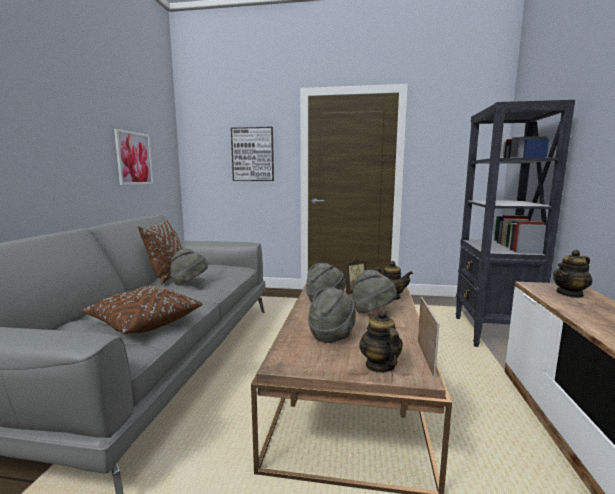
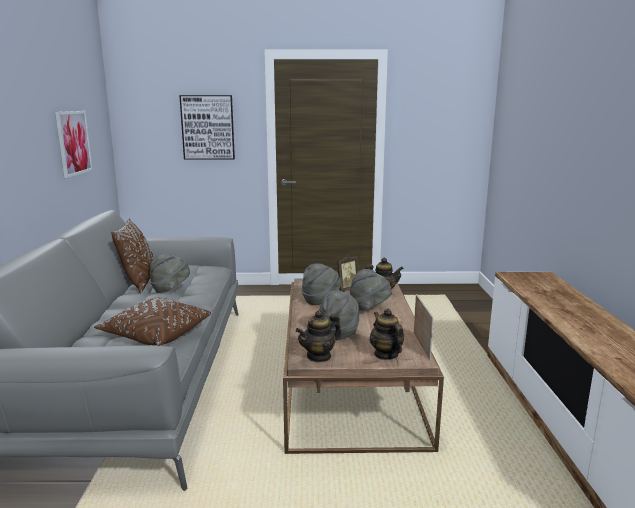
camera: 10 degrees left, 5 degrees up
(492, 333) = (478, 320): black bookcase -> none
(570, 294) = (539, 282): teapot -> teapot (319, 356)

